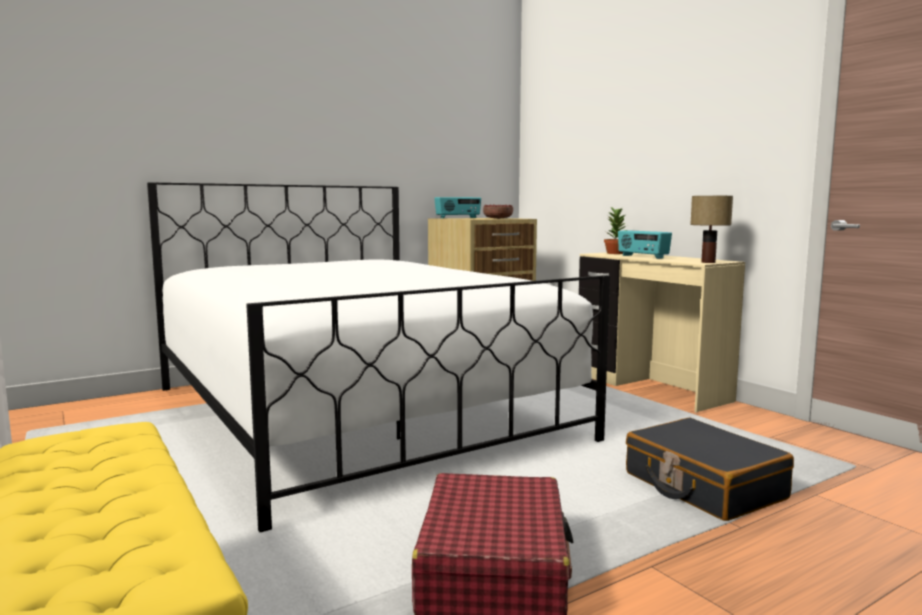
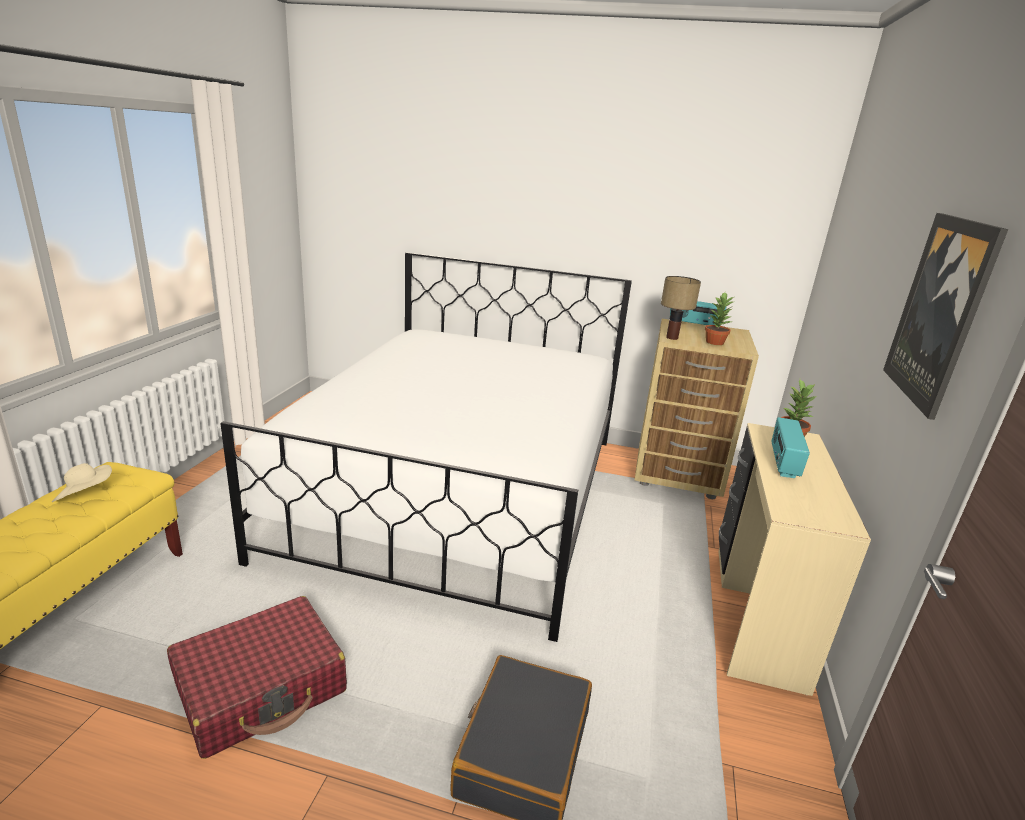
camera: 45 degrees right, 15 degrees up
(88, 459) = (85, 495): none -> beige hat
(498, 218) = (715, 342): bowl -> potted plant
(707, 262) = (802, 516): table lamp -> table lamp (672, 337)
(732, 110) = (941, 312): none -> picture

